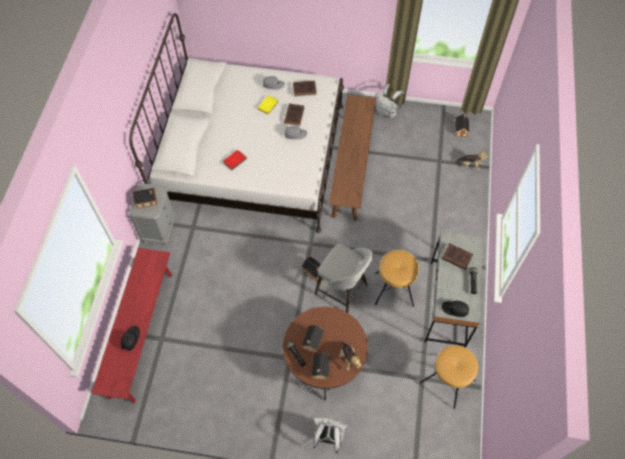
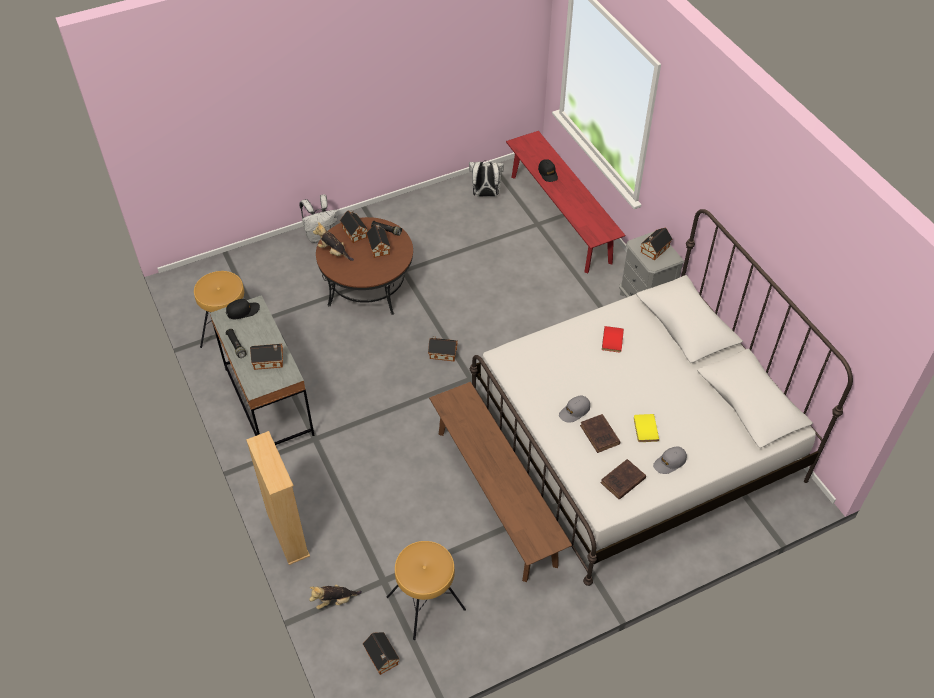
camera: 145 degrees right, 10 degrees down
(342, 290) = (396, 352): grey stool -> none
(387, 113) = (511, 615): white backpack -> white backpack (485, 194)
(394, 289) = (340, 384): brown stool -> brown stool (426, 603)
(456, 257) = (270, 361): brown book -> toy house
(477, 212) = (287, 534): none -> beige bookcase

